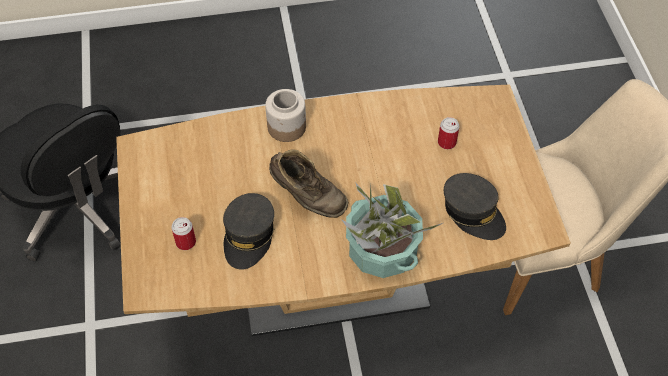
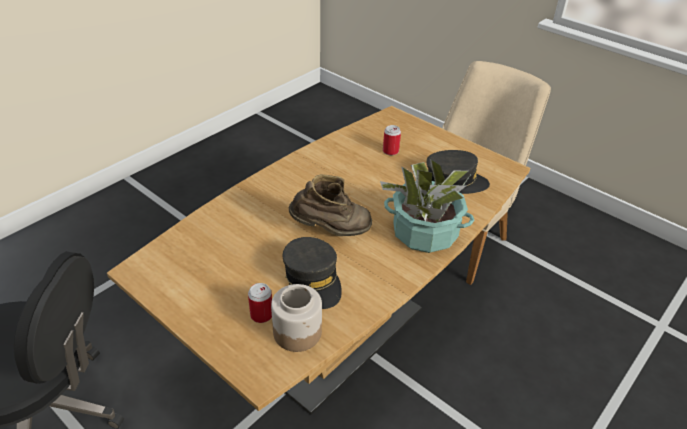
camera: 40 degrees left, 15 degrees down
(287, 127) = (263, 194): jar -> jar (297, 332)

